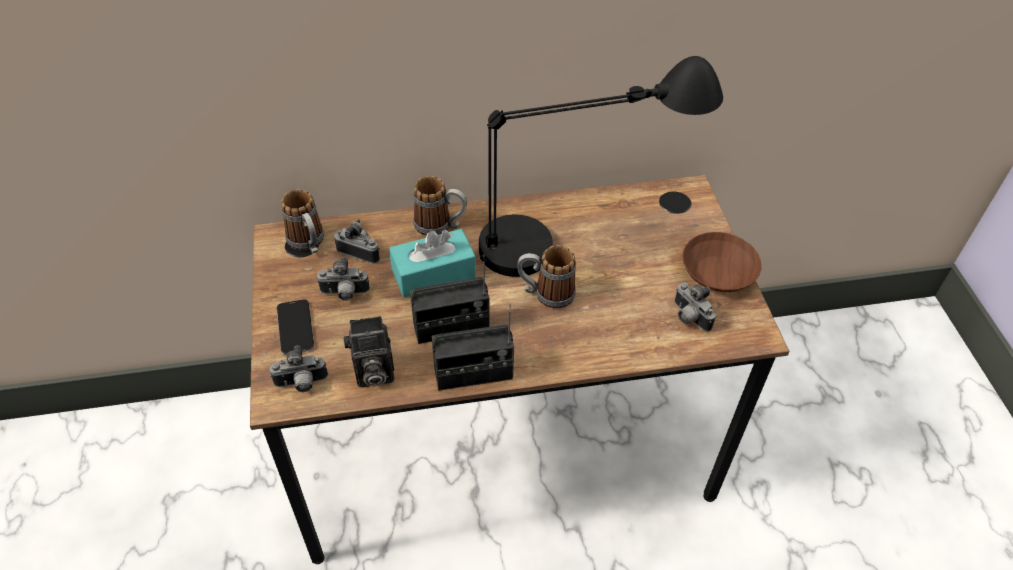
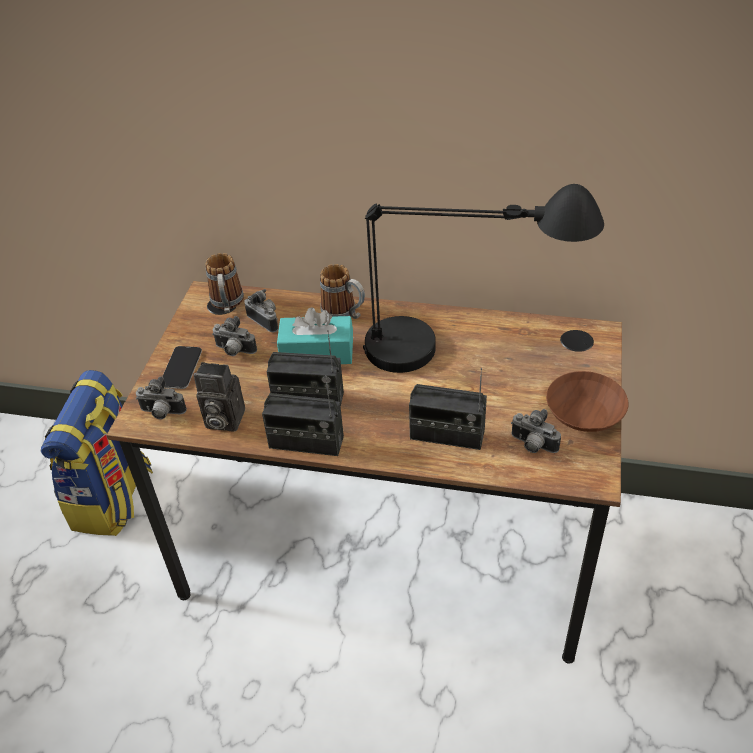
camera: 25 degrees right, 5 degrees down
(189, 479) = (114, 498): none -> backpack
(545, 294) = (407, 392): mug -> none
(606, 328) = (447, 435): none -> radio
(688, 317) = (532, 446): camera -> camera turned 45 degrees counterclockwise

